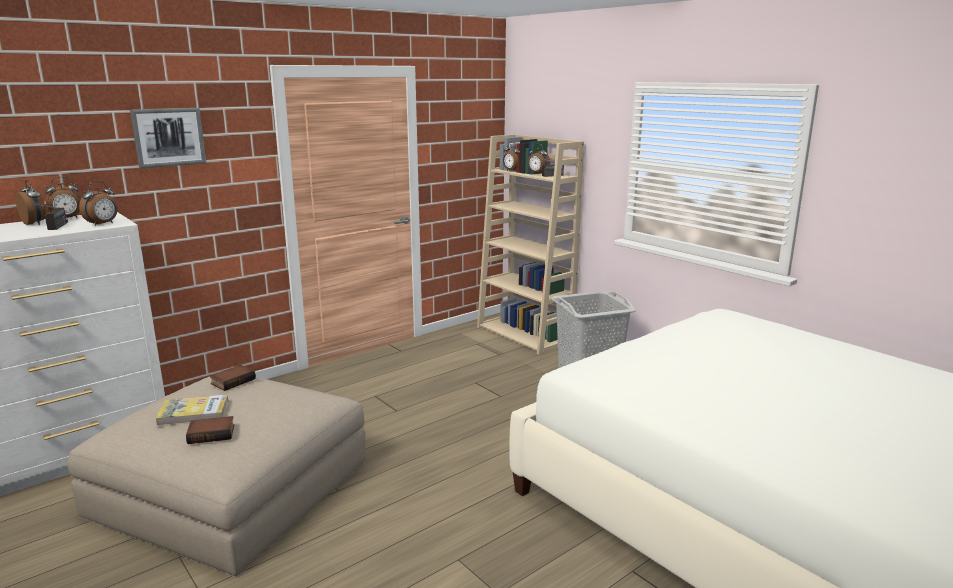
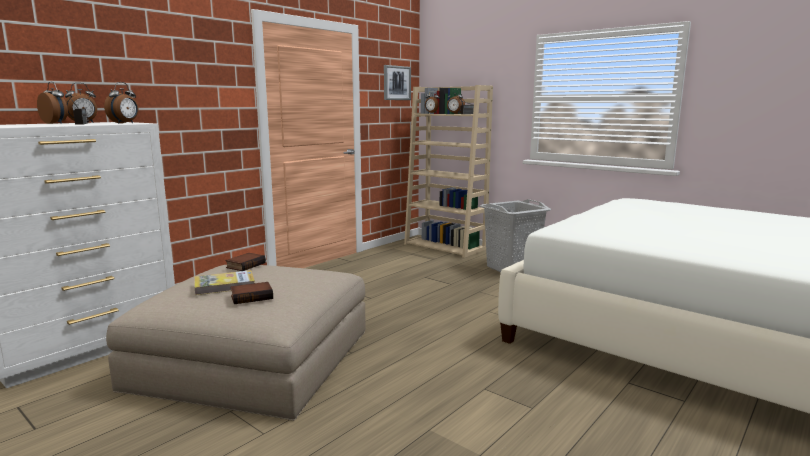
camera: 10 degrees left, 5 degrees down
(168, 137) = (169, 60): picture -> picture (396, 83)

